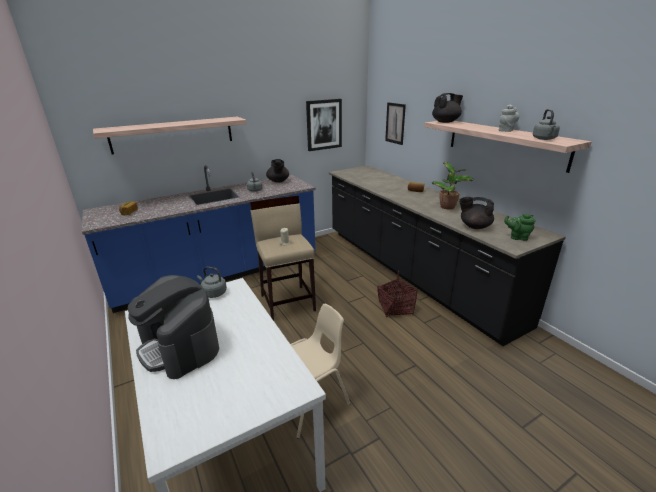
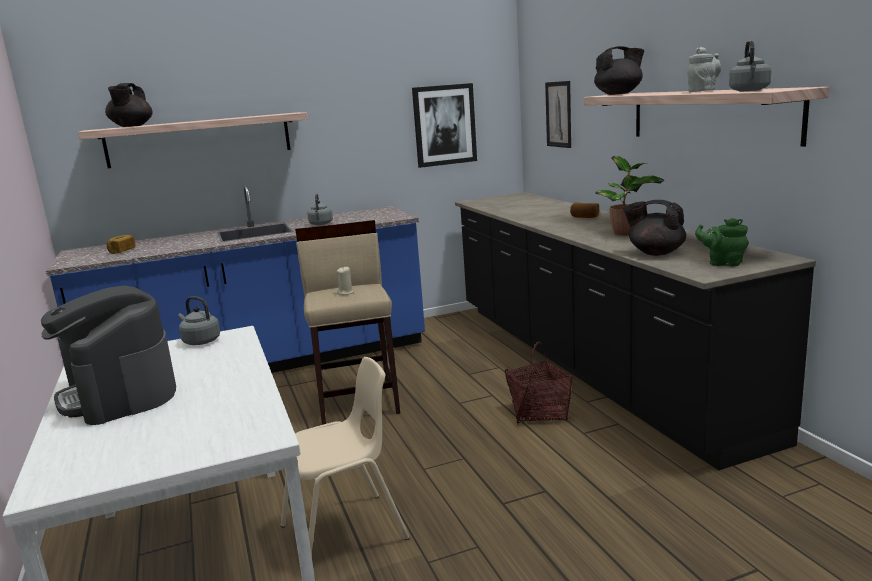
camera: 10 degrees right, 10 degrees down
(278, 181) = (364, 213): black teapot -> black teapot (131, 126)

